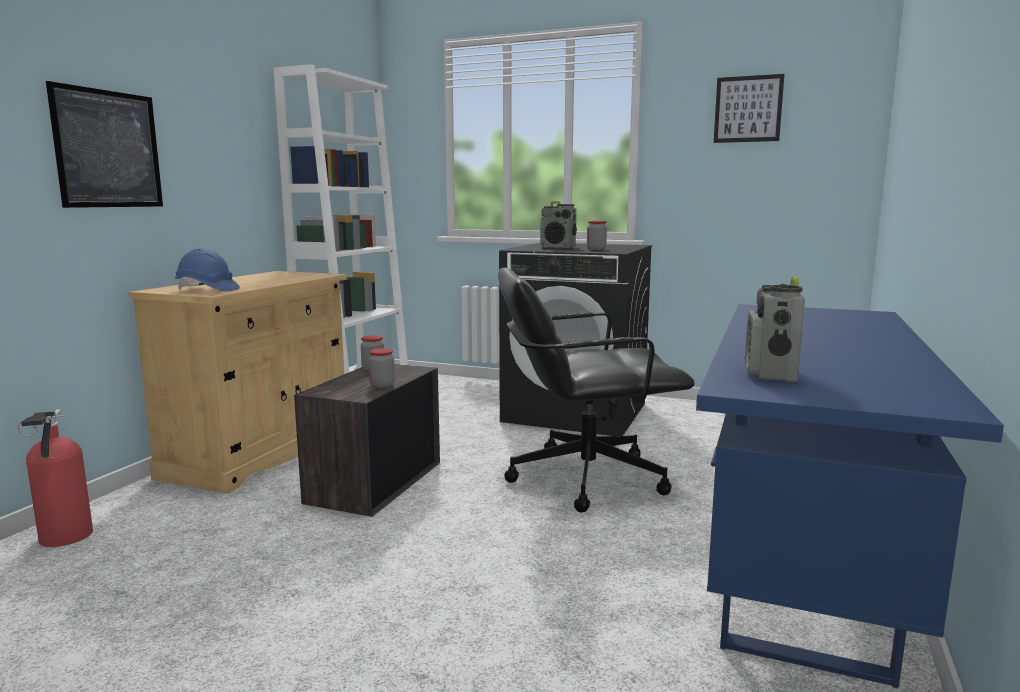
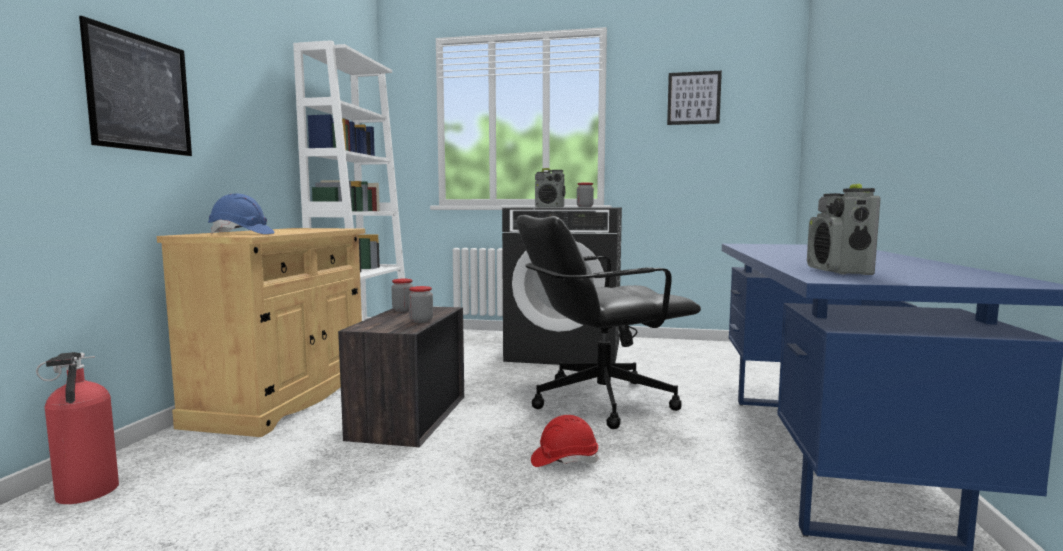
camera: 10 degrees left, 5 degrees down
(511, 543) = (564, 460): none -> red hard hat

